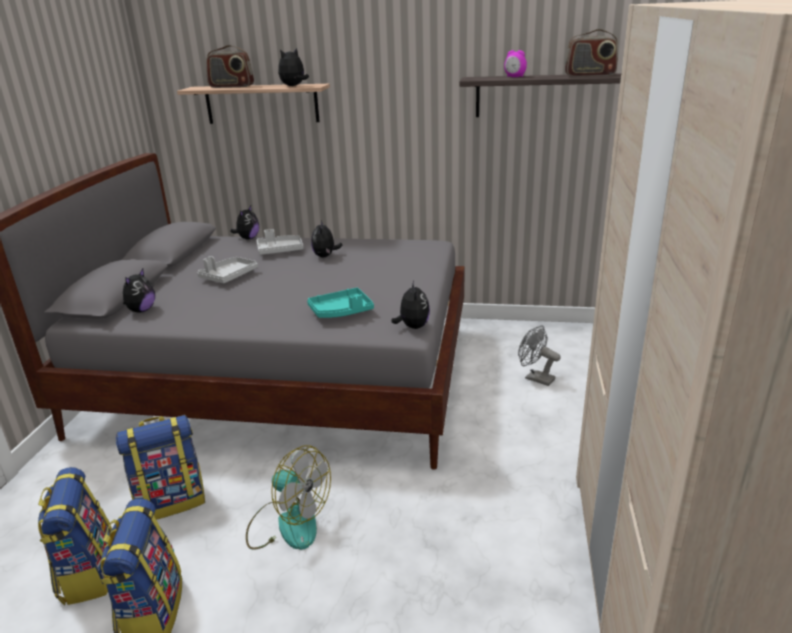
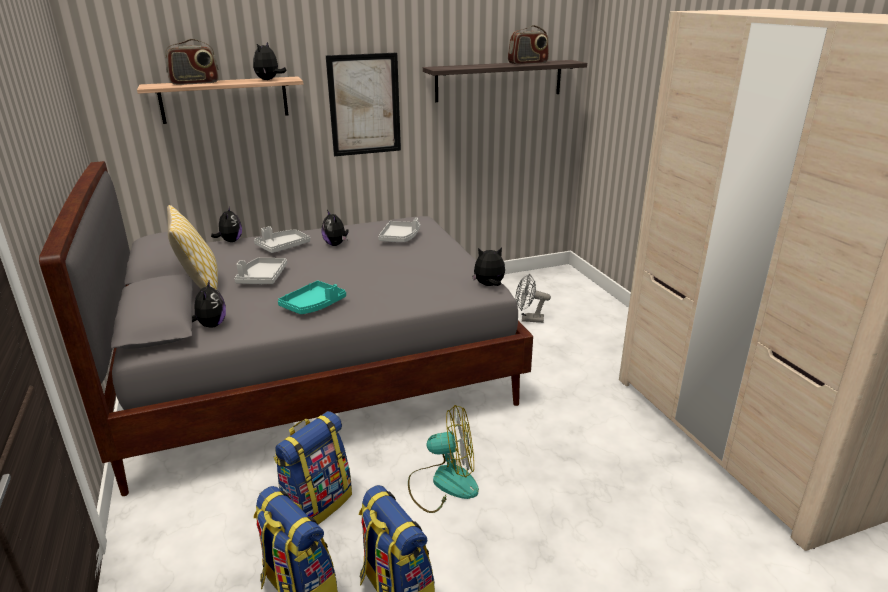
camera: 30 degrees left, 0 degrees up
(177, 274) = (200, 285): none -> pillow
(341, 311) = (419, 285): turquoise tray -> turquoise tray (313, 305)
(390, 259) = (400, 238): none -> grey tray
(396, 116) = (364, 105): none -> picture
(412, 327) = (489, 285): plush toy -> plush toy turned 60 degrees counterclockwise
(514, 77) = (471, 66): alarm clock -> none

